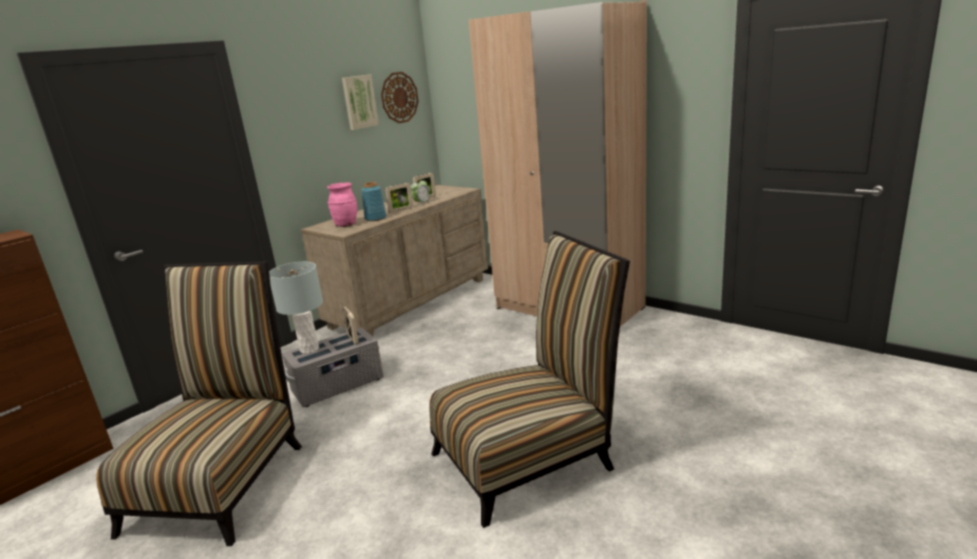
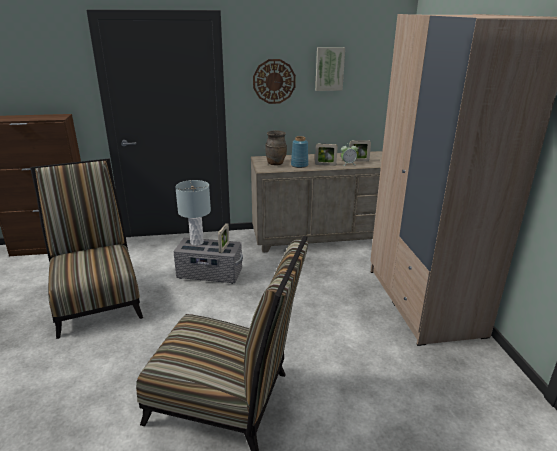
camera: 40 degrees right, 5 degrees up
(222, 480) = (97, 298): chair -> chair turned 75 degrees counterclockwise
(346, 225) = (275, 163): pink vase -> brown vase
(399, 97) = (372, 70): wall clock -> wall clock (274, 81)

